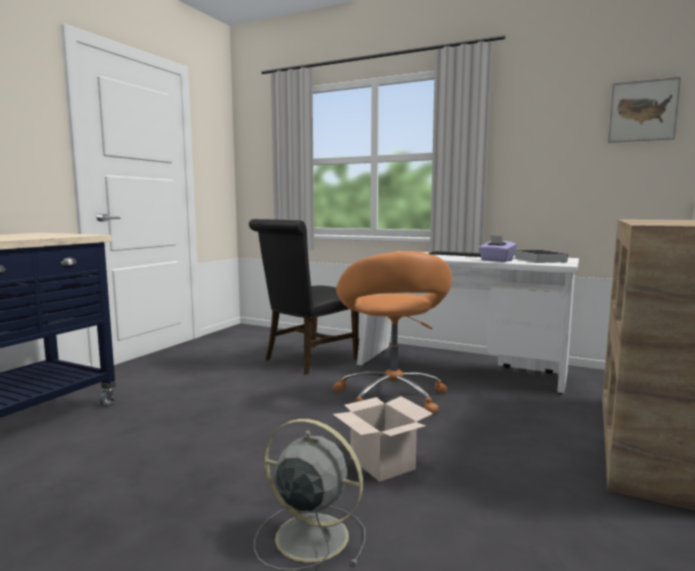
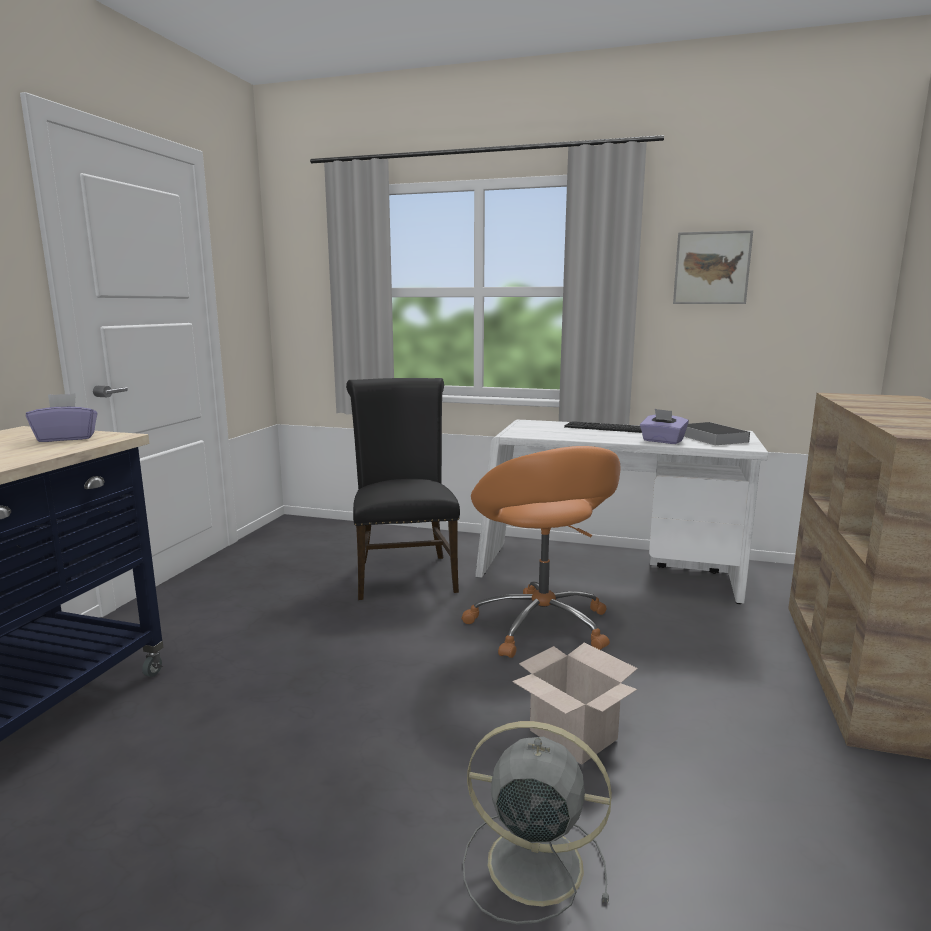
camera: 10 degrees left, 5 degrees up
(59, 235) = (67, 438): none -> purple tissue box
(306, 360) = (404, 573): black chair -> black chair turned 135 degrees clockwise
(643, 111) = (832, 245): picture -> picture (711, 268)

